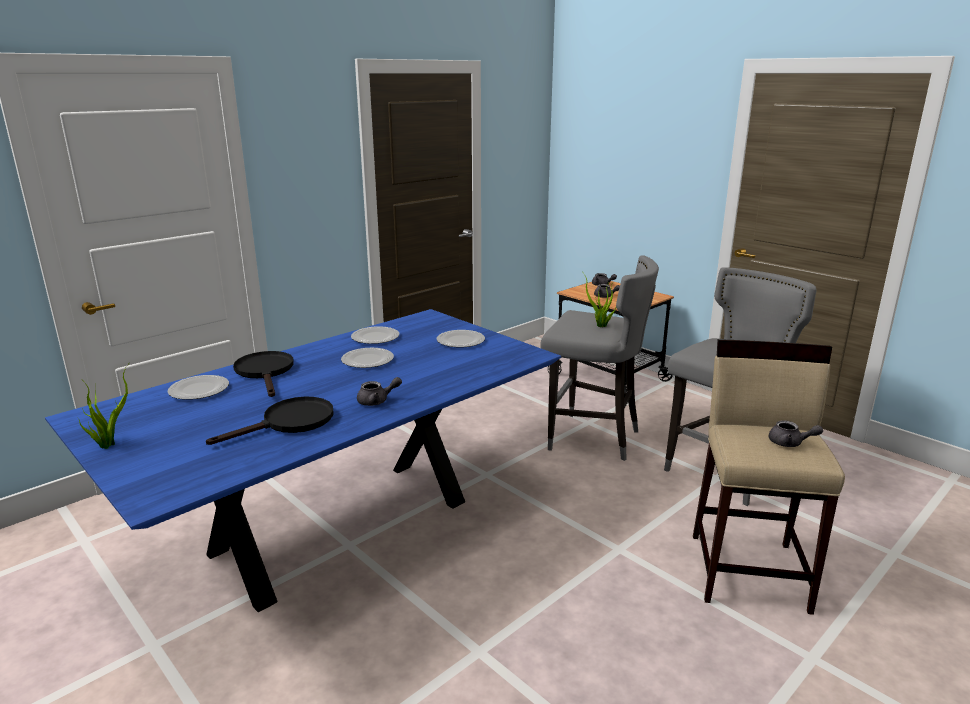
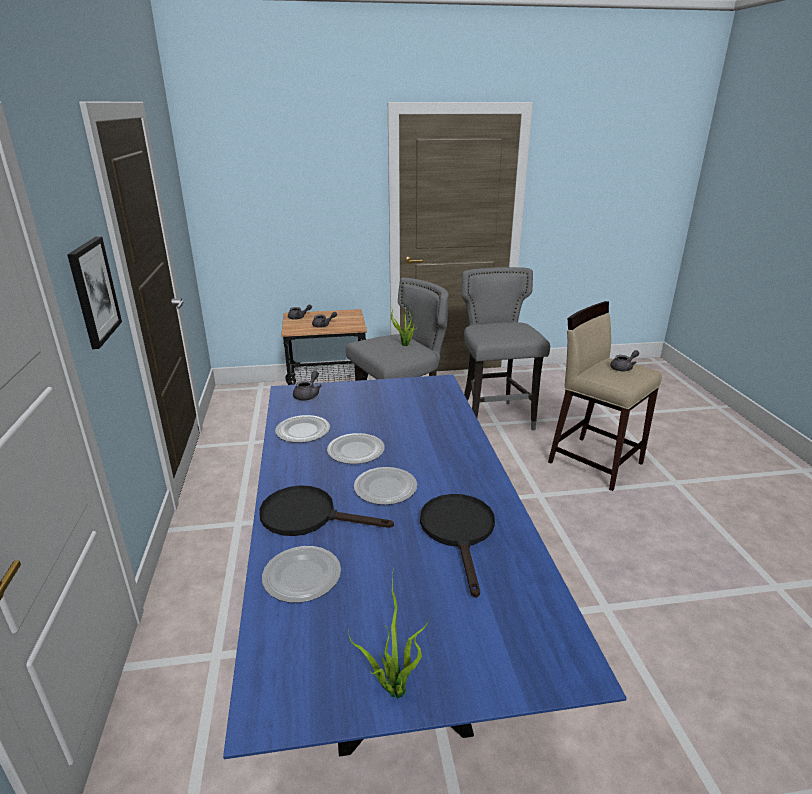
camera: 55 degrees left, 5 degrees up
(307, 189) = (93, 291): none -> picture
(377, 401) = (458, 472): grey teapot -> grey teapot (308, 395)
(460, 341) = (371, 398): plate -> plate (386, 488)

